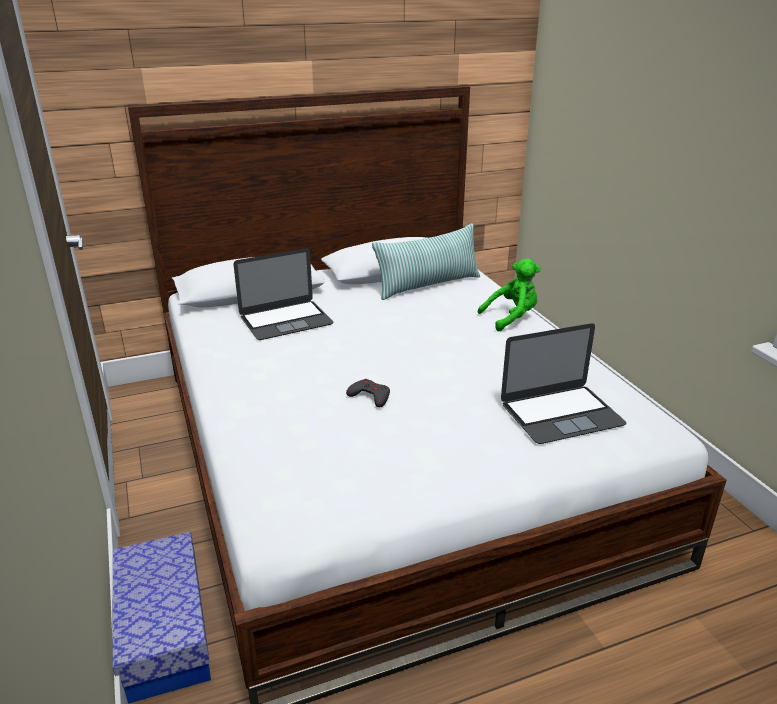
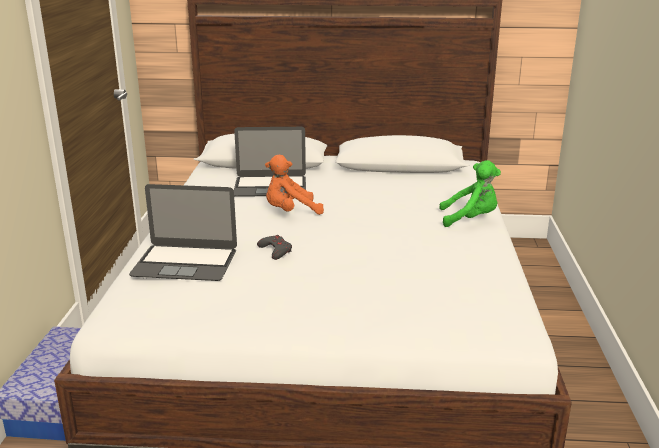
camera: 25 degrees right, 5 degrees down
(337, 347) = (290, 212): none -> orange plush toy
(428, 285) = (420, 181): pillow -> none
(561, 414) = (429, 300): laptop -> laptop (185, 263)

